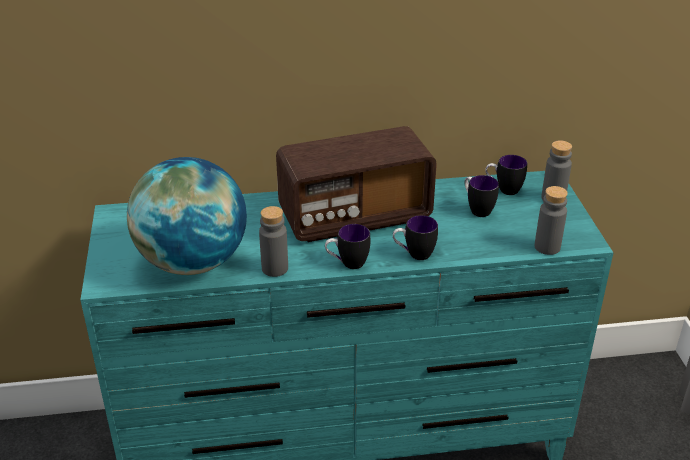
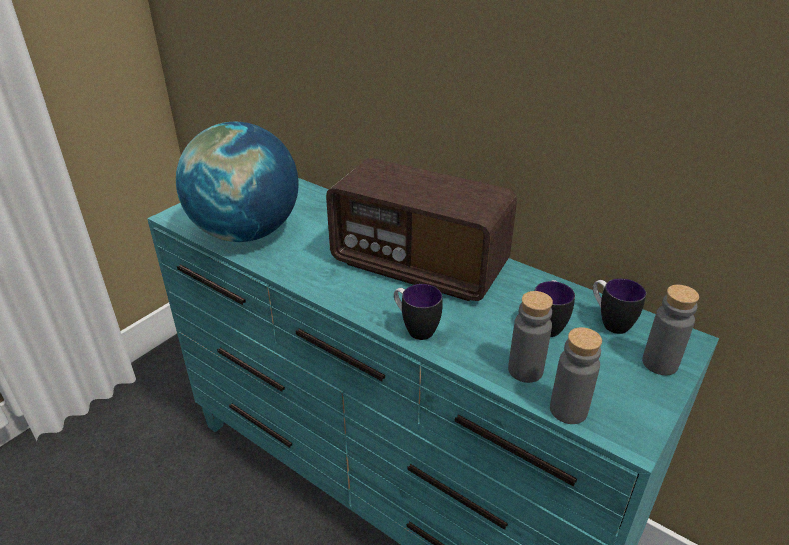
camera: 45 degrees right, 0 degrees up
(275, 268) = (288, 270): grey bottle -> grey bottle (525, 370)
(347, 264) = (346, 301): mug -> none

